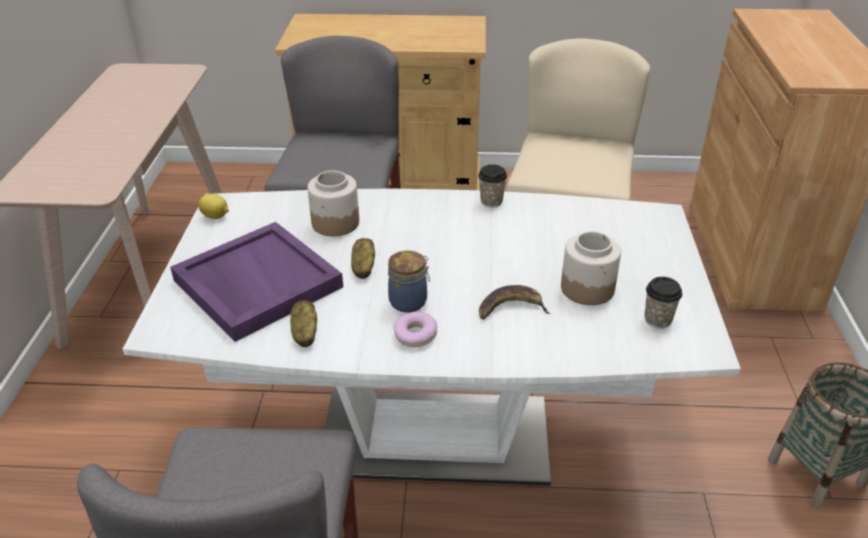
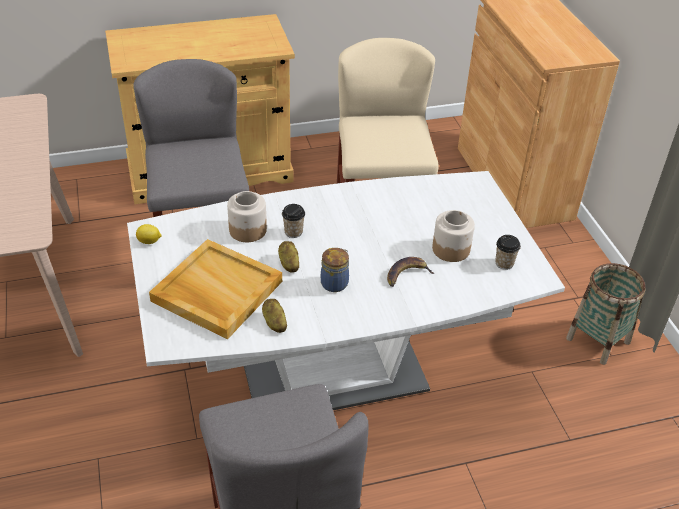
camera: 20 degrees left, 5 degrees up
(256, 283) = (216, 291): purple tray -> beige tray
(415, 335) = (352, 307): donut -> none
(491, 201) = (355, 191): cup -> cup (293, 232)

